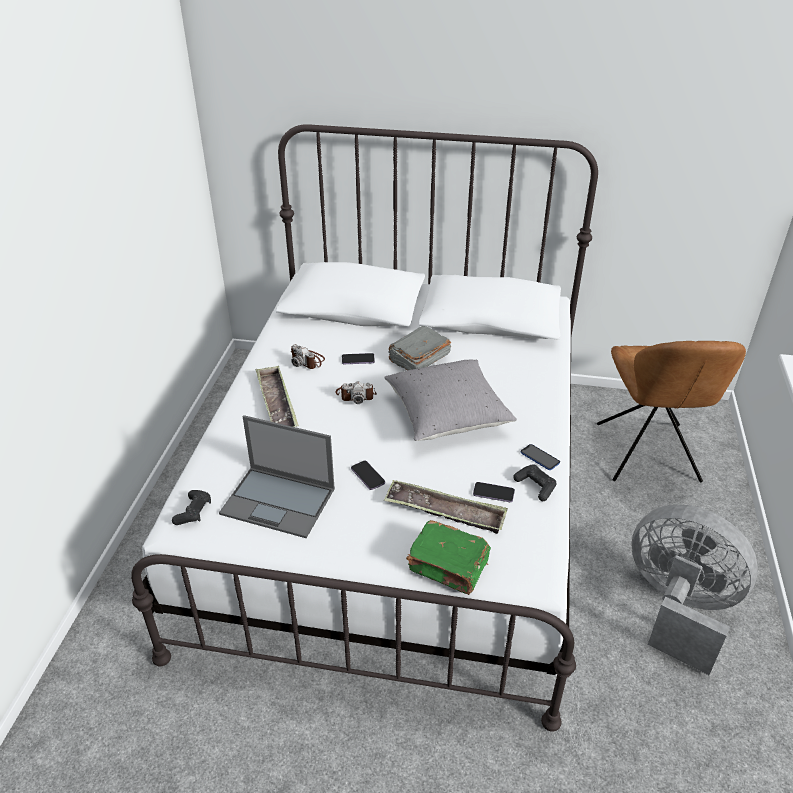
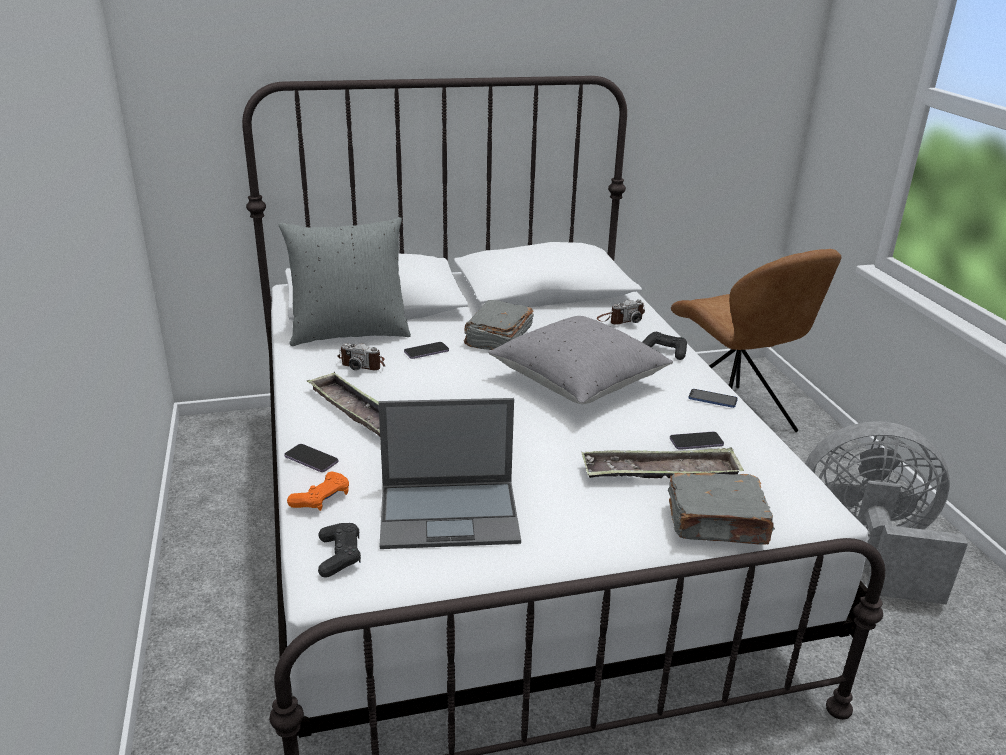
camera: 25 degrees left, 10 degrees down
(210, 466) = (321, 499): none -> orange game controller
(316, 330) = (349, 333): none -> grey pillow
(356, 395) = (454, 385): camera -> camera (620, 319)
(368, 476) = (539, 460): phone -> phone (311, 459)
(449, 566) = (718, 524): green book -> grey book
(535, 486) = (733, 425): black game controller -> black game controller (664, 351)

